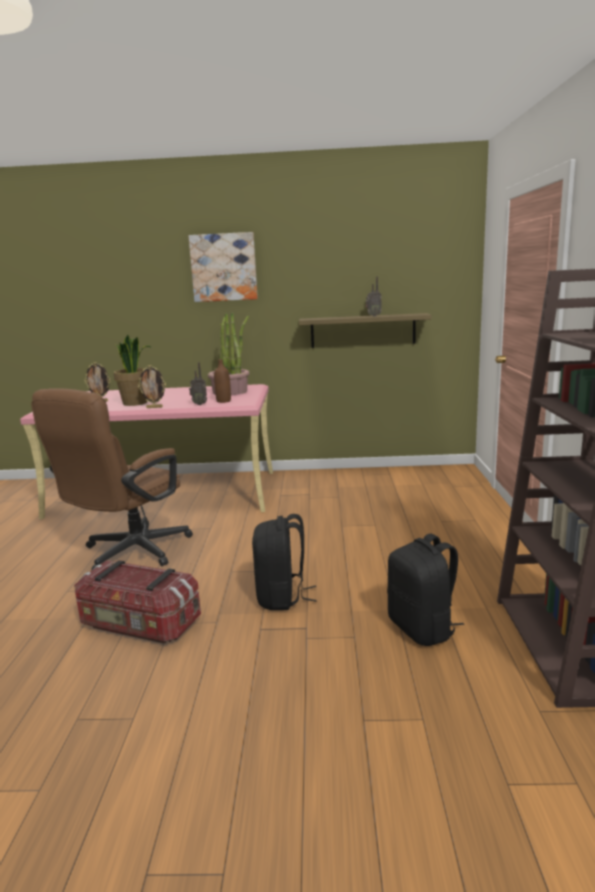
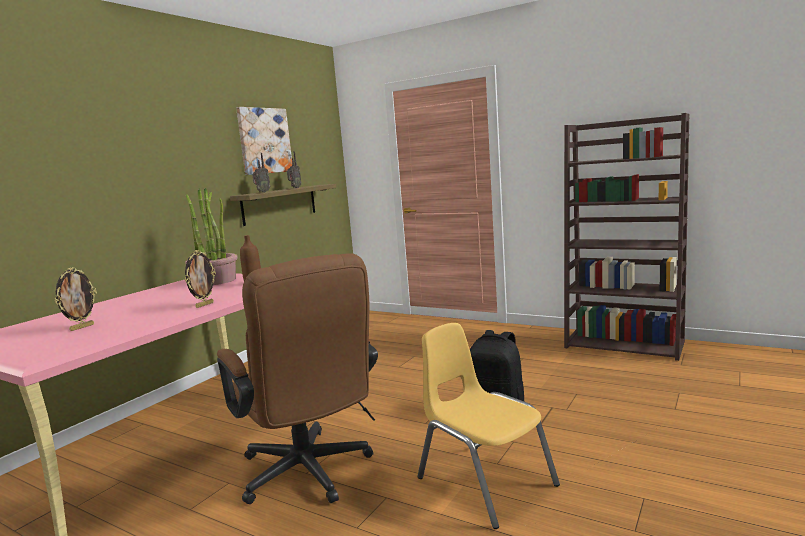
camera: 60 degrees left, 5 degrees down
(135, 403) = (152, 312): potted plant -> none
(139, 625) = (485, 482): storage box -> yellow chair
(199, 404) = (241, 290): radio -> radio (262, 192)
(223, 267) = (150, 139): picture -> picture (264, 141)
(422, 629) = (581, 372): black backpack -> none

